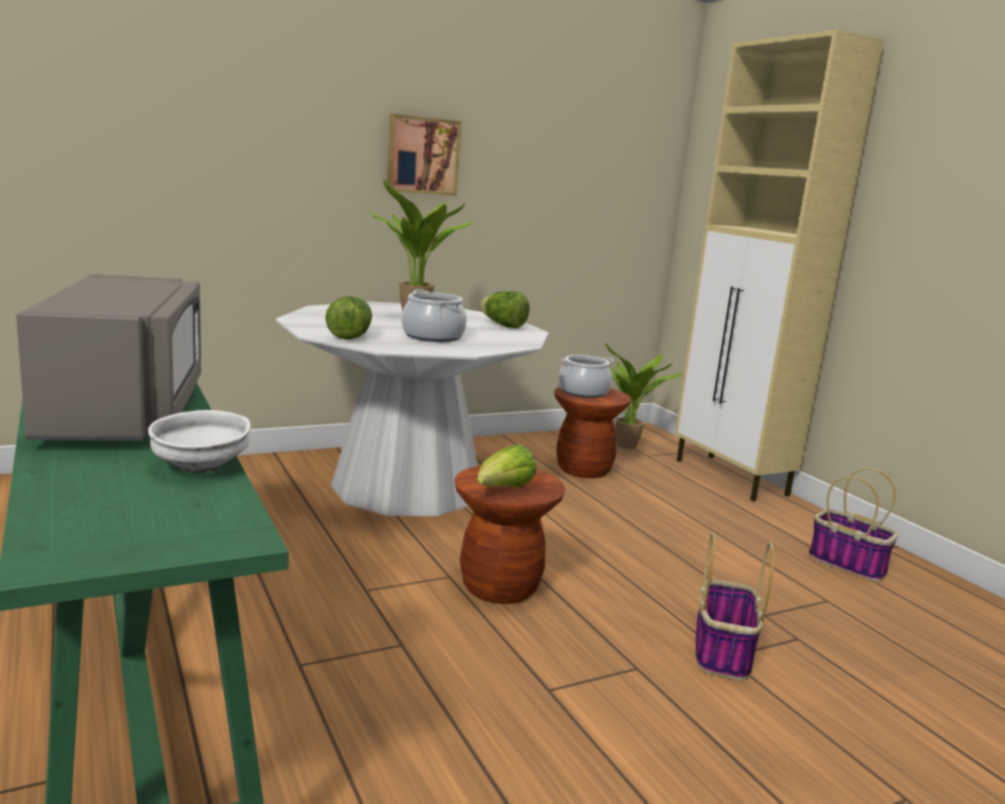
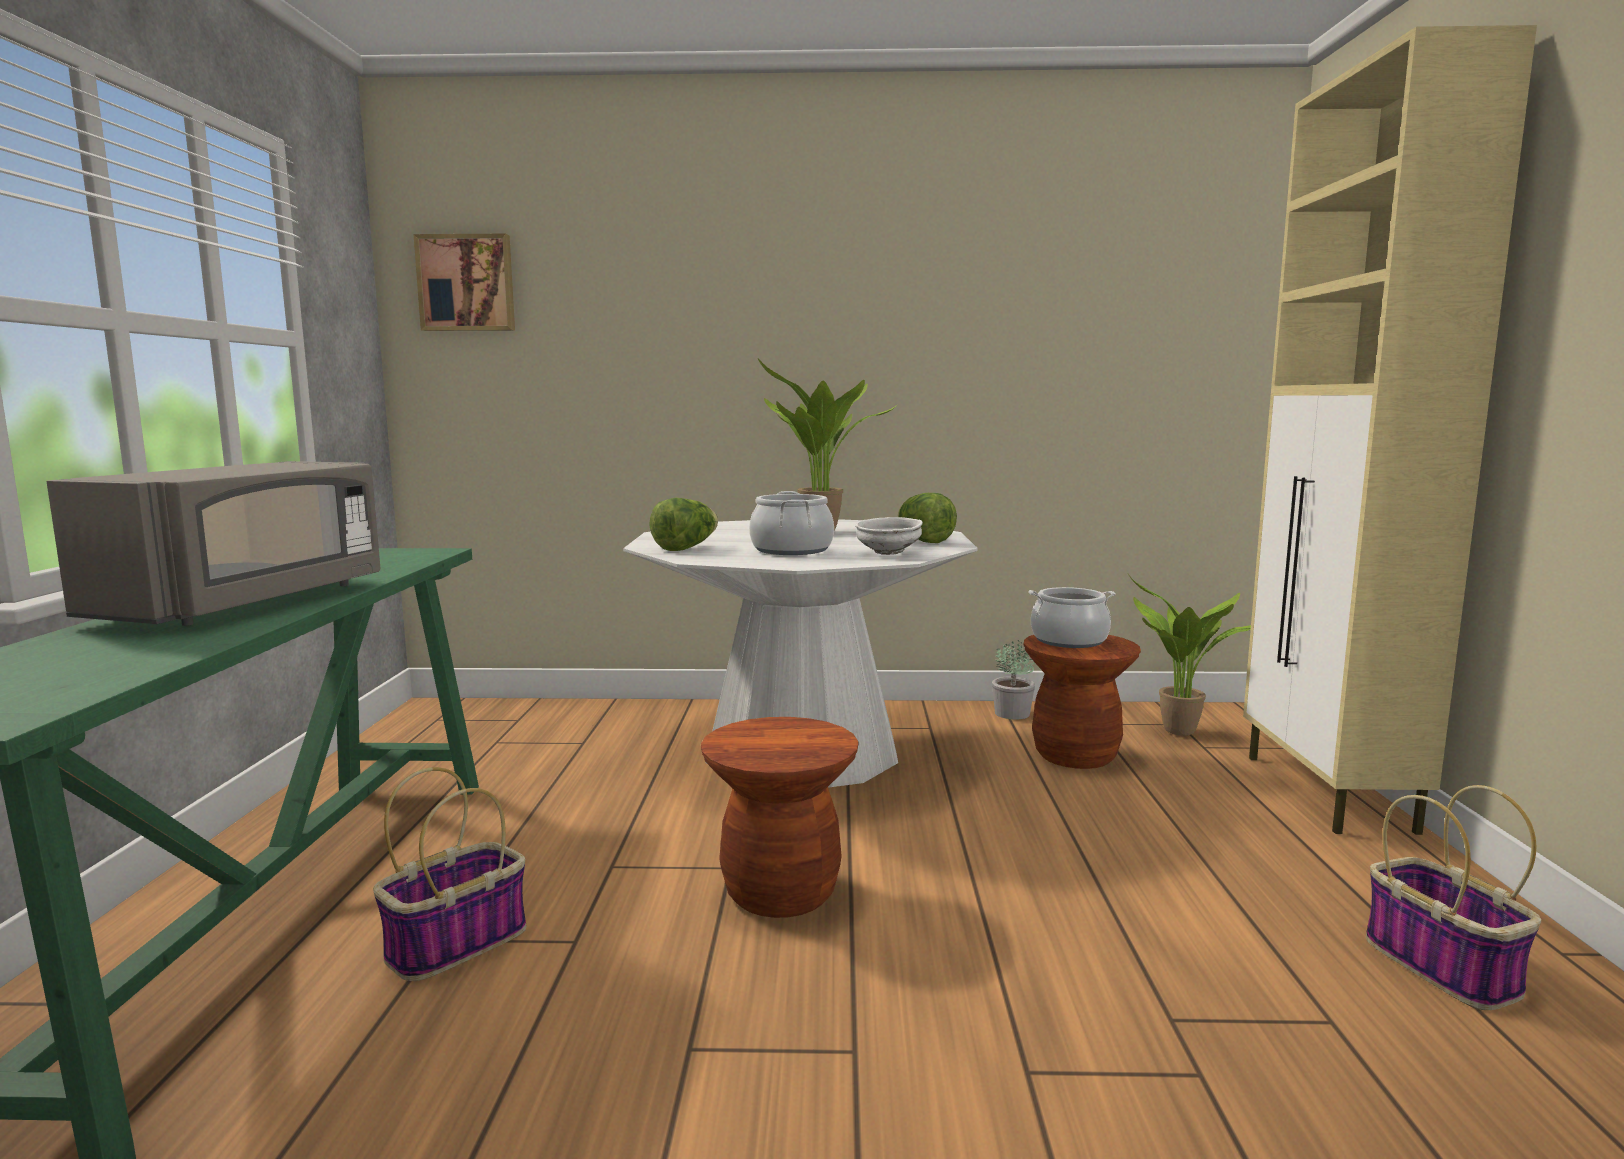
camera: 30 degrees right, 5 degrees down
(200, 467) = (164, 654): white bowl -> white bowl (887, 553)
(422, 155) = (863, 333): picture -> picture (467, 283)
(504, 489) = (757, 748): lettuce -> none
(519, 443) = (1013, 713): none -> potted plant
(722, 651) = (1027, 1061): basket -> basket (457, 943)

